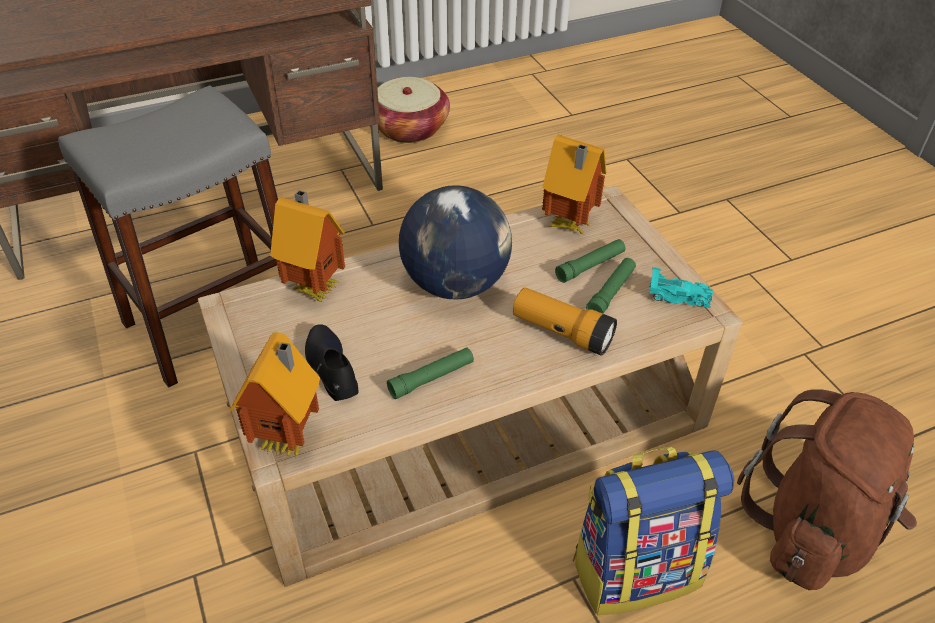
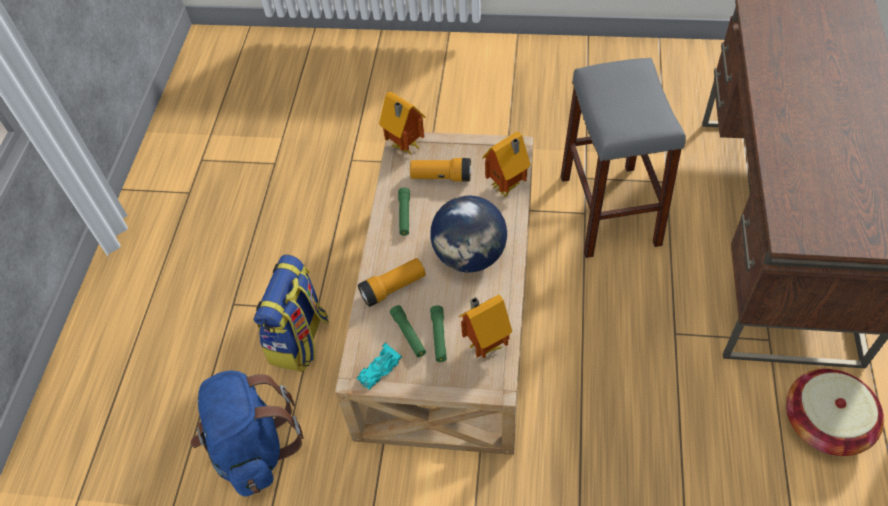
camera: 125 degrees right, 10 degrees up
(331, 368) = (441, 177): black shoe -> flashlight
(813, 528) = (253, 448): brown backpack -> blue backpack

